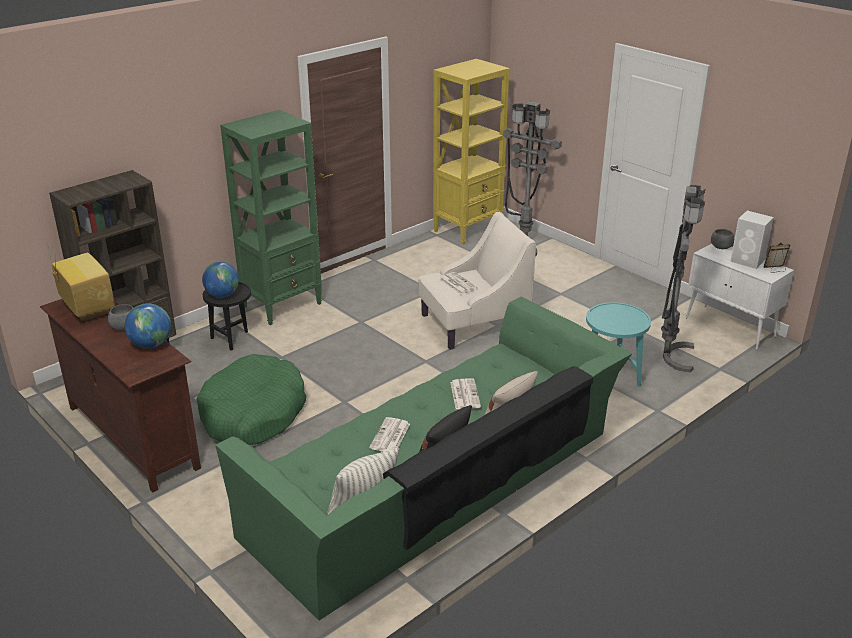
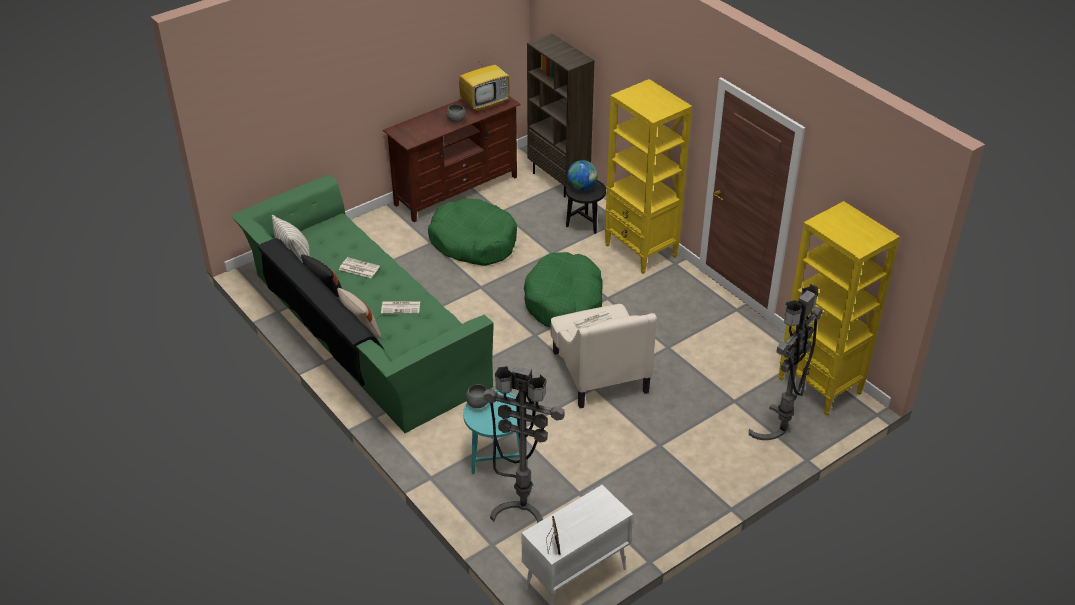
camera: 95 degrees right, 10 degrees up
(151, 344) = (430, 132): globe -> none
(283, 305) = (641, 251): green bookcase -> yellow bookcase
(368, 346) = (564, 301): none -> green dog bed
(720, 247) = (613, 512): grey bowl -> grey bowl (478, 403)
(748, 261) = (576, 528): white speaker -> none

